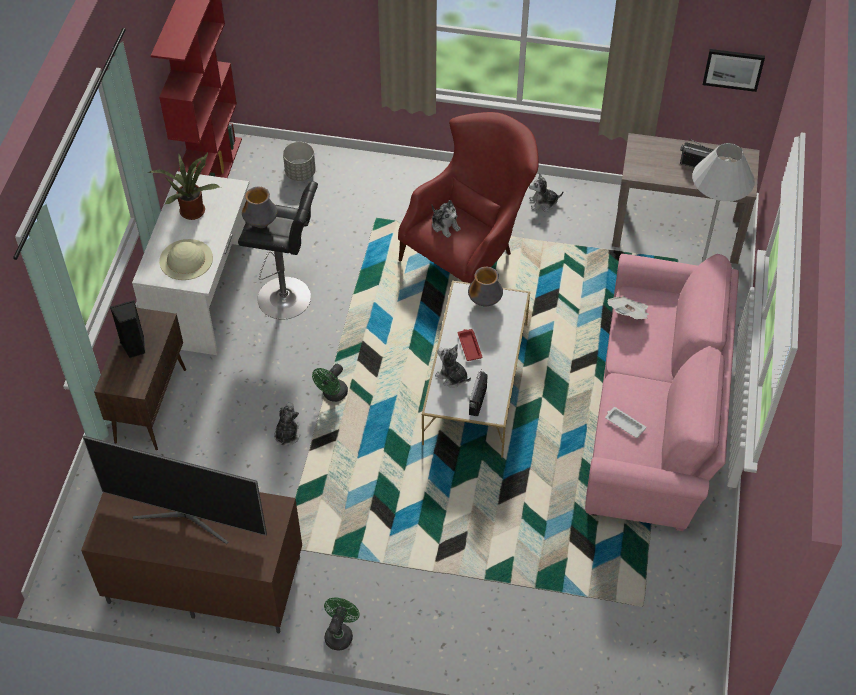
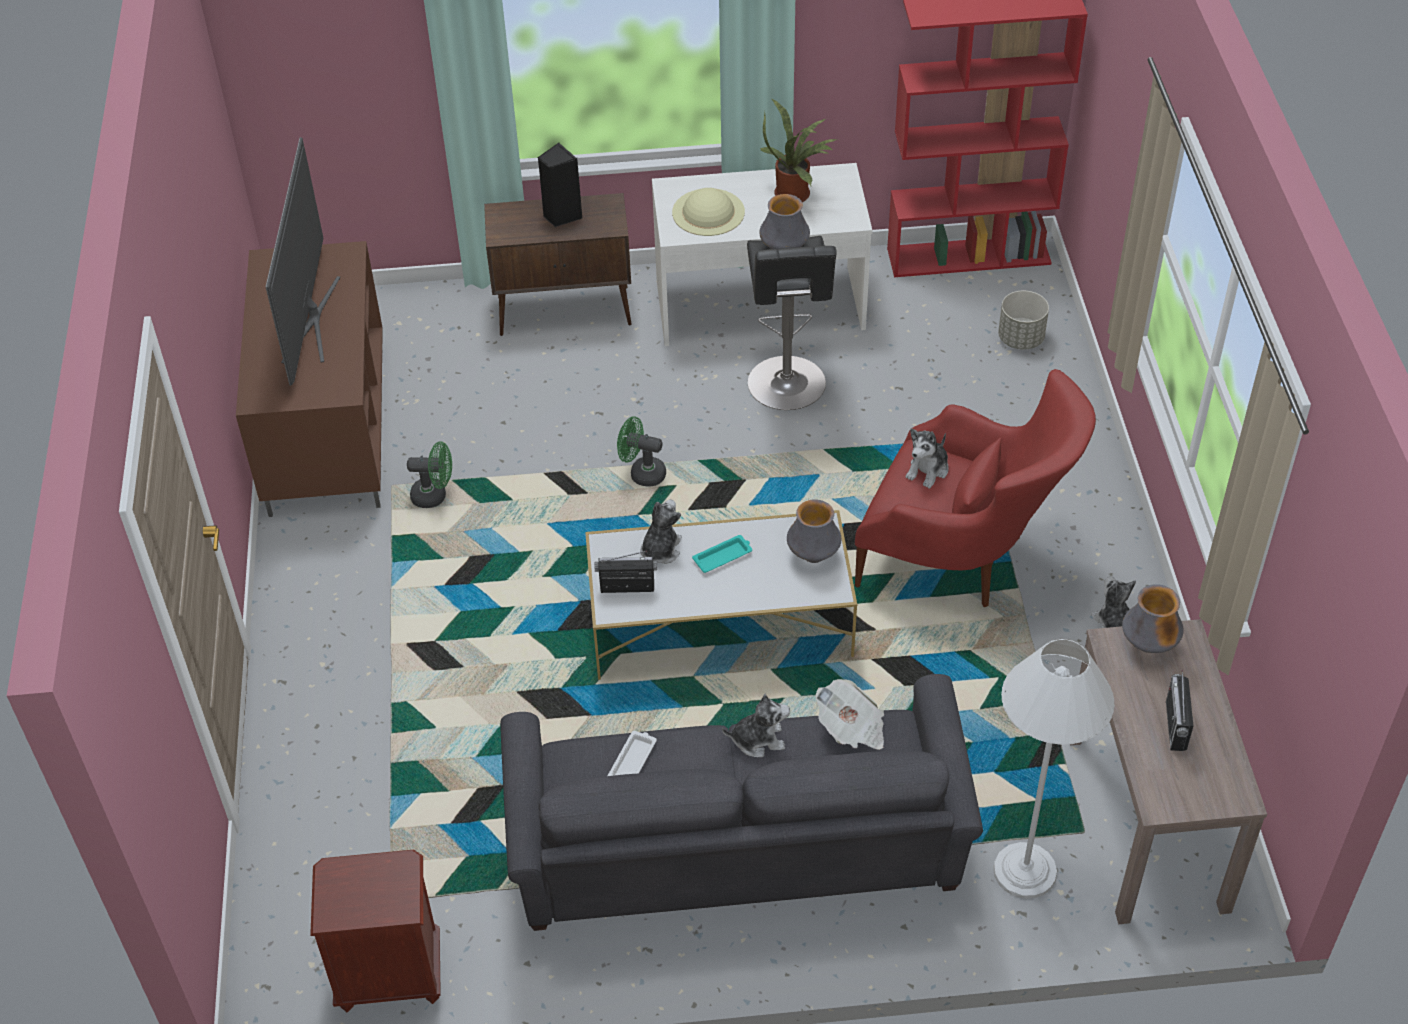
camera: 75 degrees right, 5 degrees down
(287, 434) = (563, 445): plush toy -> plush toy (758, 739)
(340, 633) = (280, 574): green fan -> green fan (435, 496)
(469, 346) = (723, 556): red tray -> turquoise tray
(640, 158) = (1148, 645): none -> vase
(654, 417) = (738, 856): pink sofa -> grey sofa
(698, 615) = (390, 976): none -> brown nightstand
(733, 69) = (1319, 655): picture -> none

